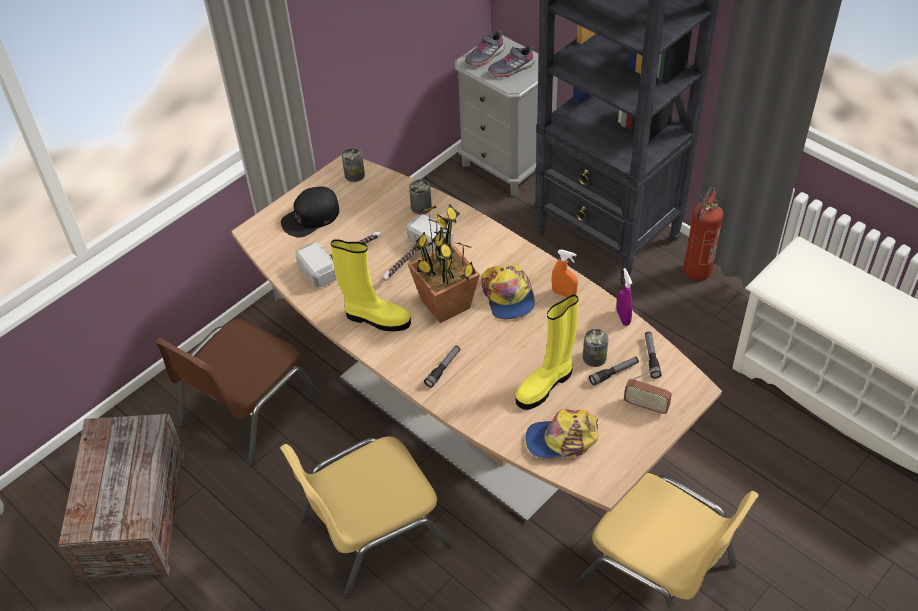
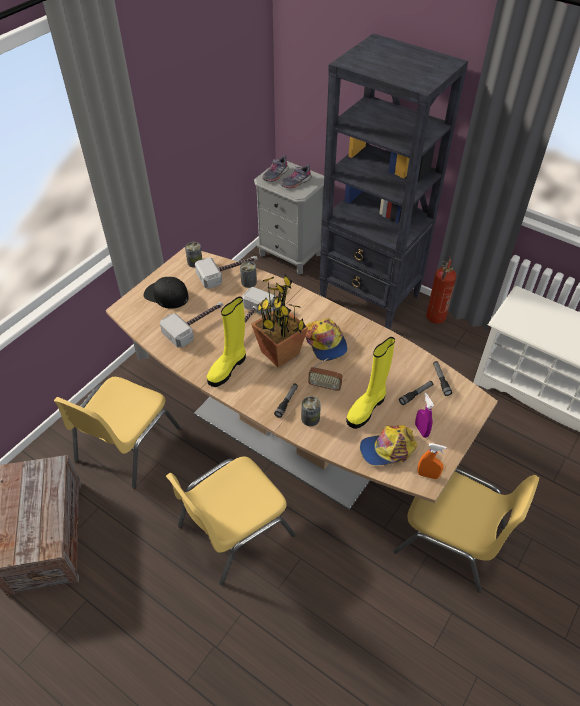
camera: 10 degrees left, 0 degrees up
(247, 410) = (126, 445): brown chair -> yellow chair
(311, 217) = (166, 295): black cap -> black cap turned 75 degrees clockwise
(375, 318) = (228, 368): yellow boot -> yellow boot turned 120 degrees clockwise
(397, 192) = (228, 272): none -> hammer
(564, 293) = (366, 338): orange spray bottle -> orange spray bottle (428, 475)
(594, 357) = (399, 384): can -> can (310, 418)
(623, 317) = (413, 352): purple spray bottle -> purple spray bottle (421, 430)
(646, 406) = (445, 417): radio -> radio (324, 386)

